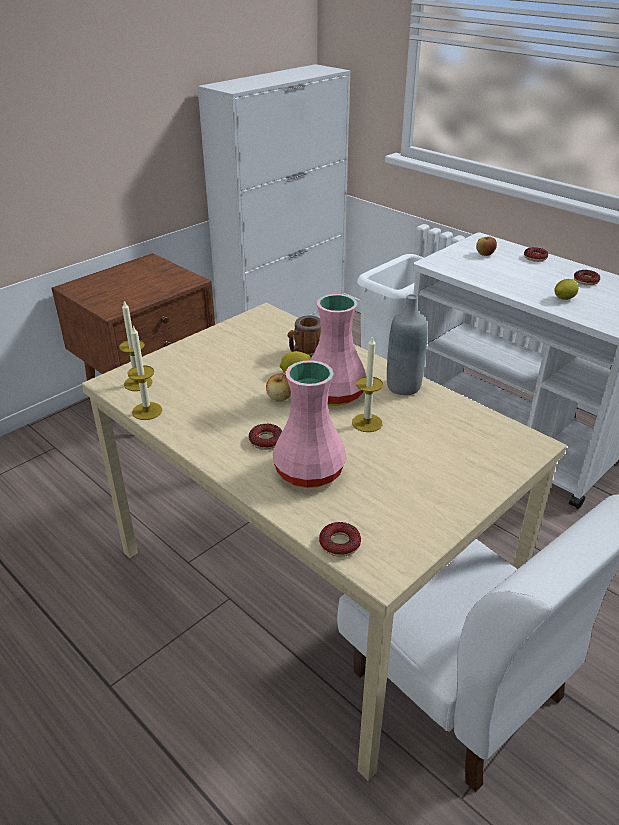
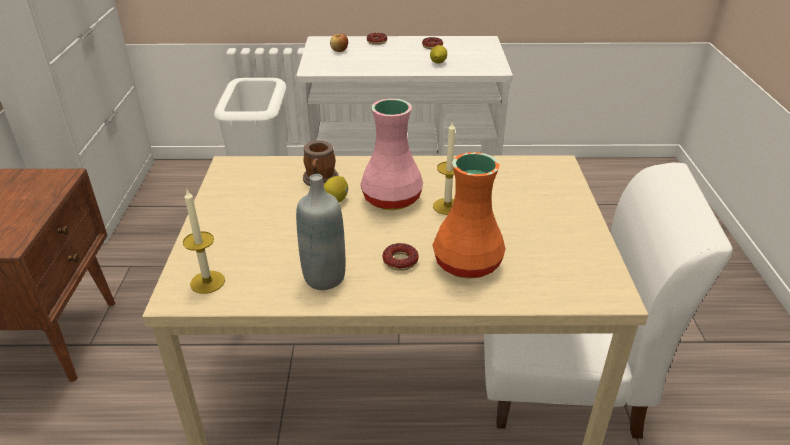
camera: 45 degrees left, 0 degrees up
(147, 411) = (259, 299): candle -> none
(280, 398) = (356, 224): apple -> none
(311, 472) = (469, 263): pink vase -> orange vase
(340, 543) = (564, 296): donut -> none
(403, 386) = (429, 168): grey bottle -> grey bottle (324, 277)

